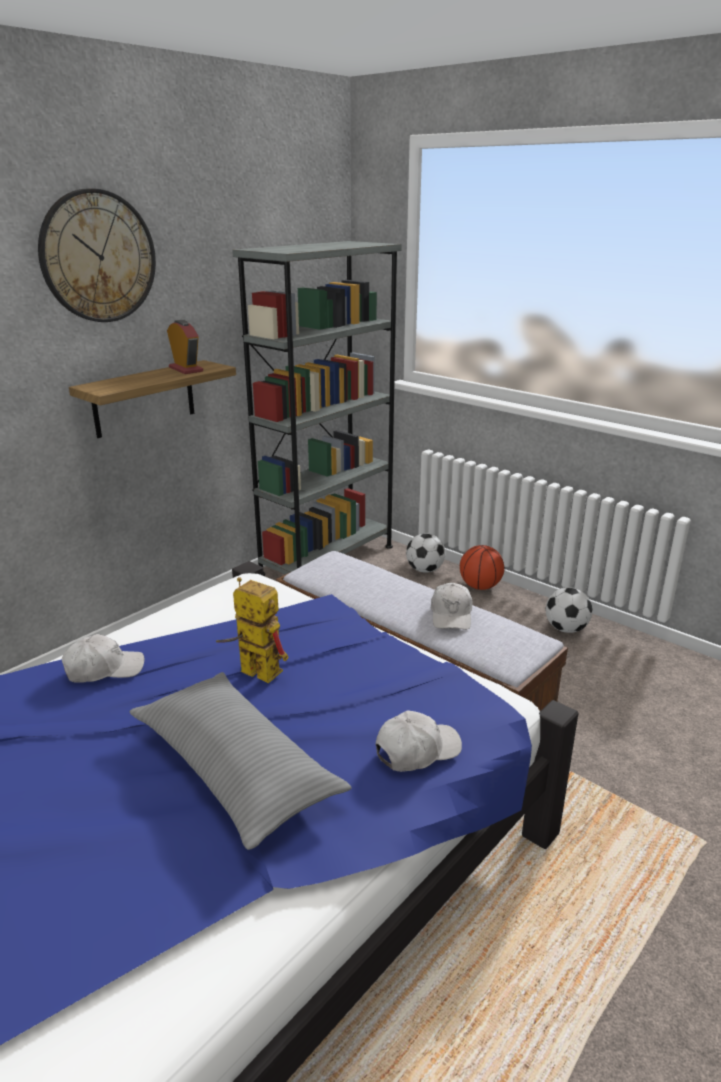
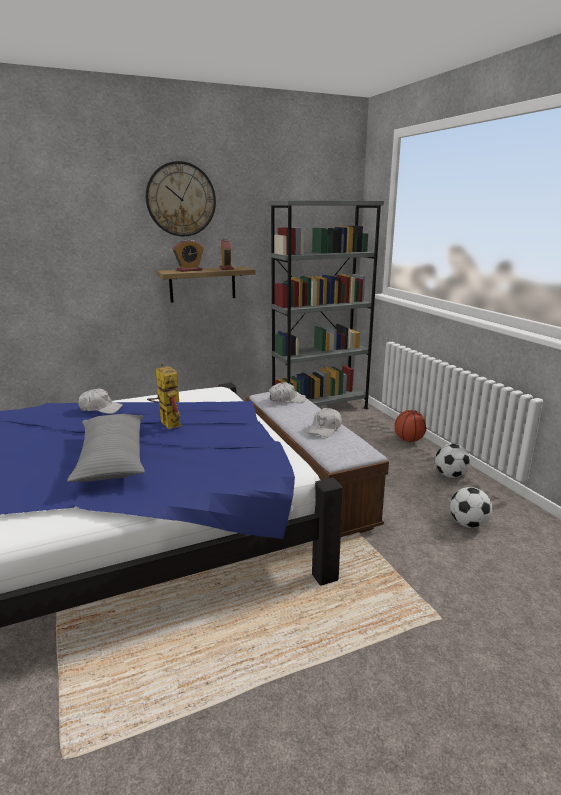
camera: 25 degrees right, 5 degrees down
(131, 381) = (189, 270): none -> alarm clock
(417, 750) = (210, 473): white cap -> white cap (286, 399)
(425, 570) = (378, 424): football -> football (468, 524)

